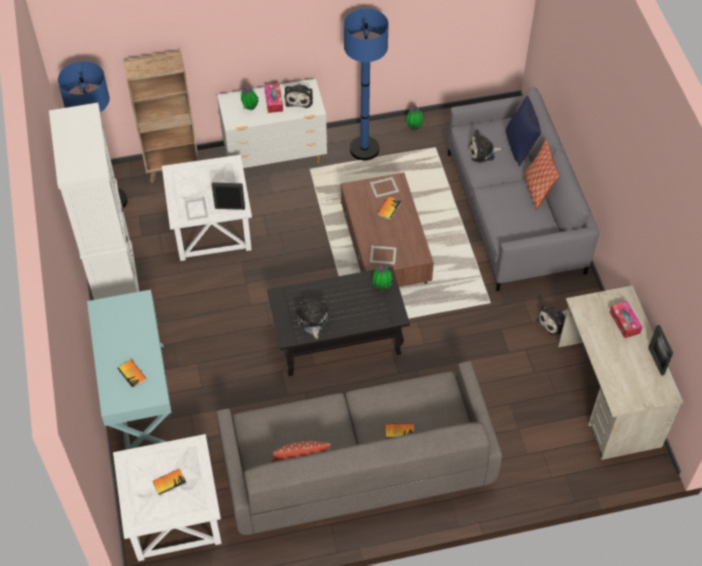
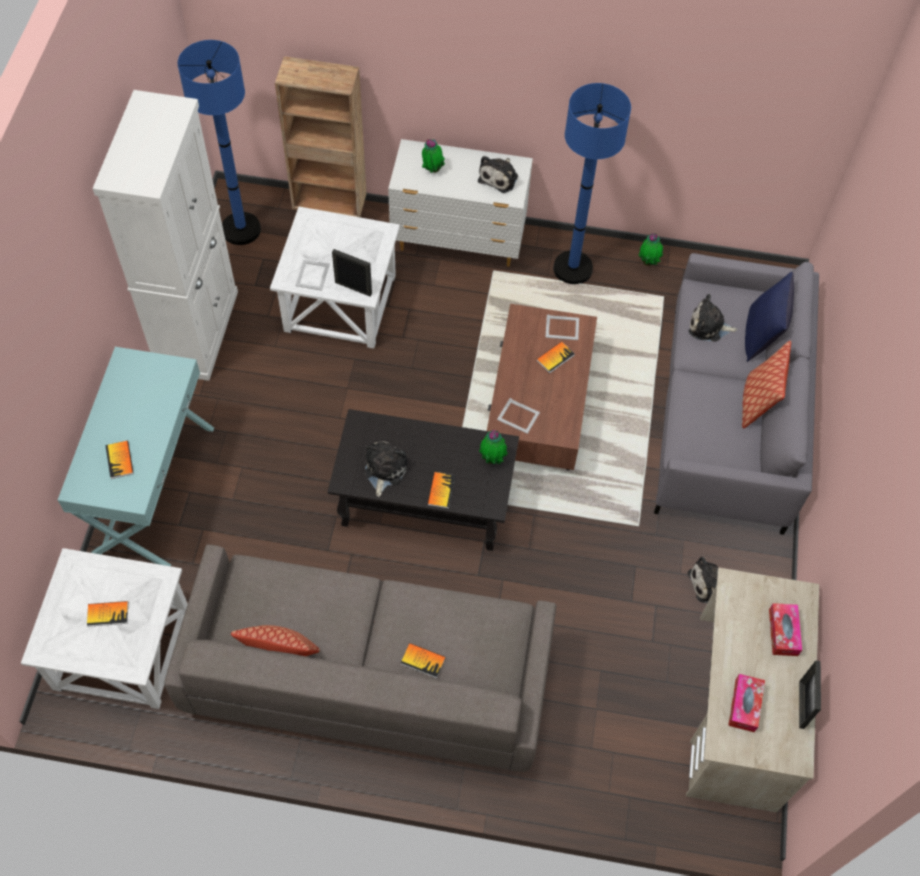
camera: 20 degrees right, 5 degrees up
(274, 101) = (466, 170): tissue box -> tissue box (744, 705)
(357, 319) = (441, 490): none -> book

